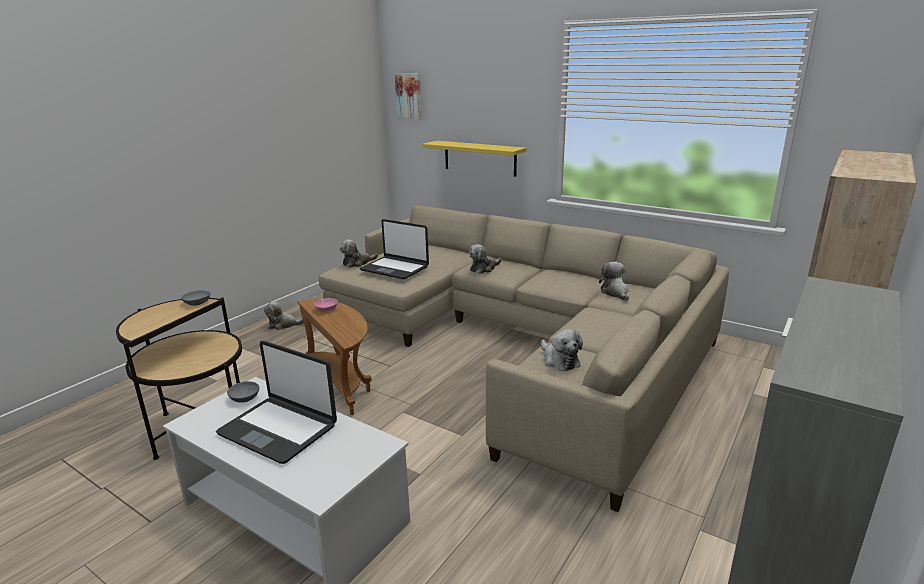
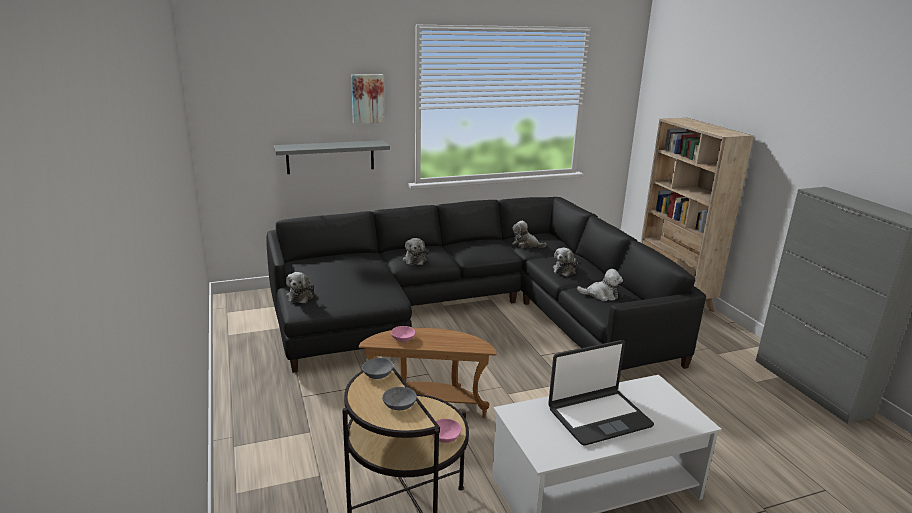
camera: 55 degrees left, 0 degrees up
(182, 369) = (446, 437): none -> pink bowl
(243, 398) = (529, 421): grey bowl -> grey bowl (399, 405)
(283, 325) = (252, 399): plush toy -> plush toy (565, 270)
(395, 268) = (354, 286): laptop -> none
(409, 96) = (229, 98): picture -> picture (367, 98)
(479, 158) = (330, 157): yellow shelf -> grey shelf
(521, 342) = (469, 311): beige sofa -> black sofa

